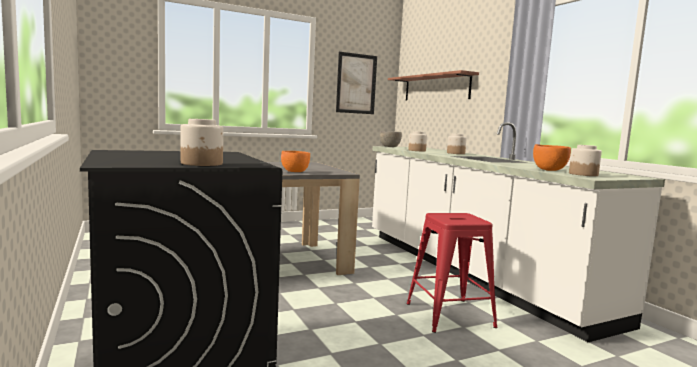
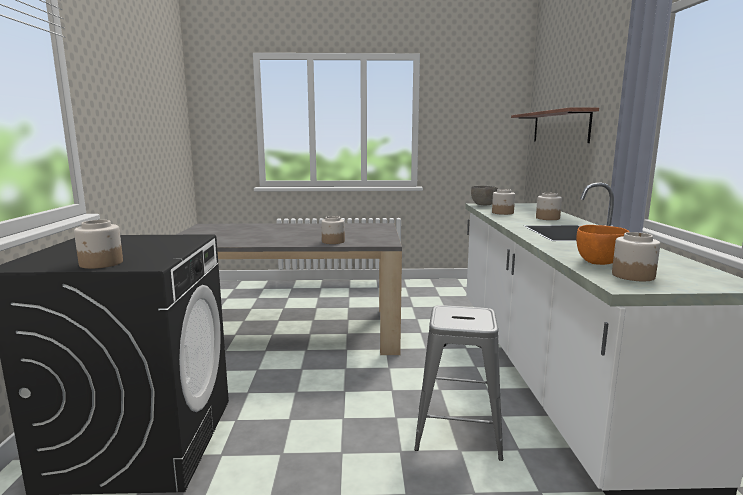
camera: 25 degrees right, 5 degrees up
(295, 172) = (333, 241): orange bowl -> jar
(356, 83) = (472, 125): picture -> none
(449, 315) = (458, 430): red stool -> grey stool

